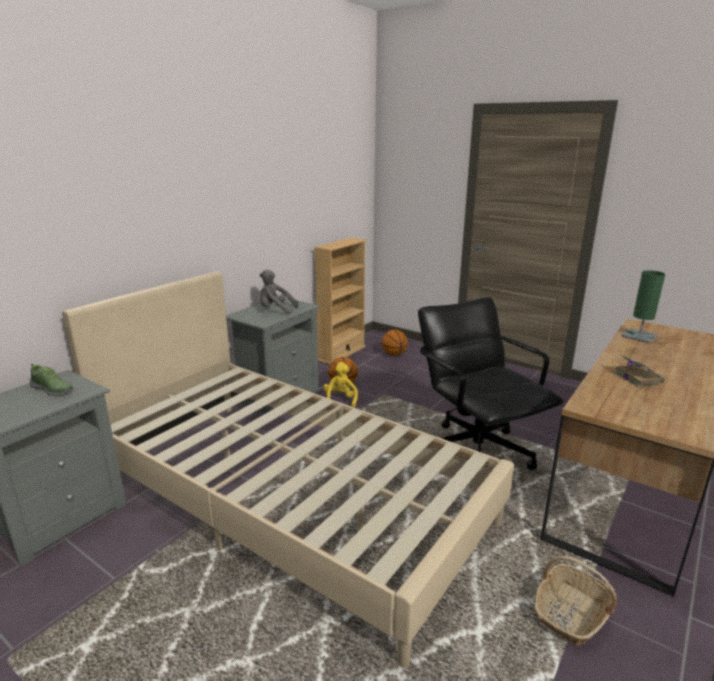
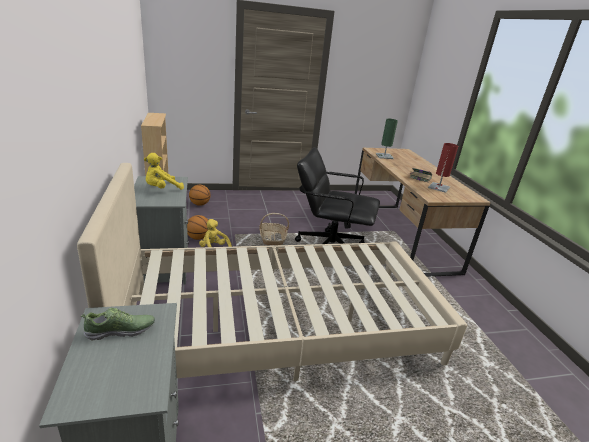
camera: 50 degrees left, 5 degrees up
(276, 310) = (162, 189): grey plush toy -> yellow plush toy
(571, 613) = (453, 301): basket -> basket (272, 238)
(642, 399) = (439, 187): none -> red table lamp

